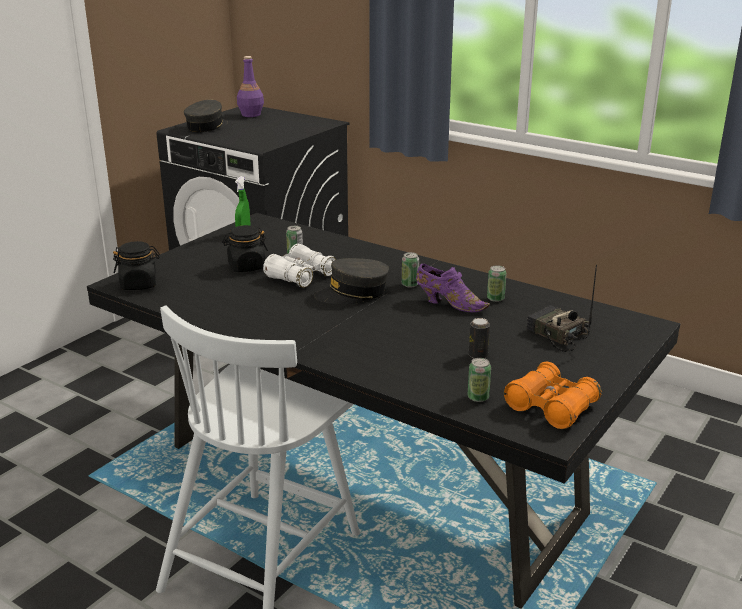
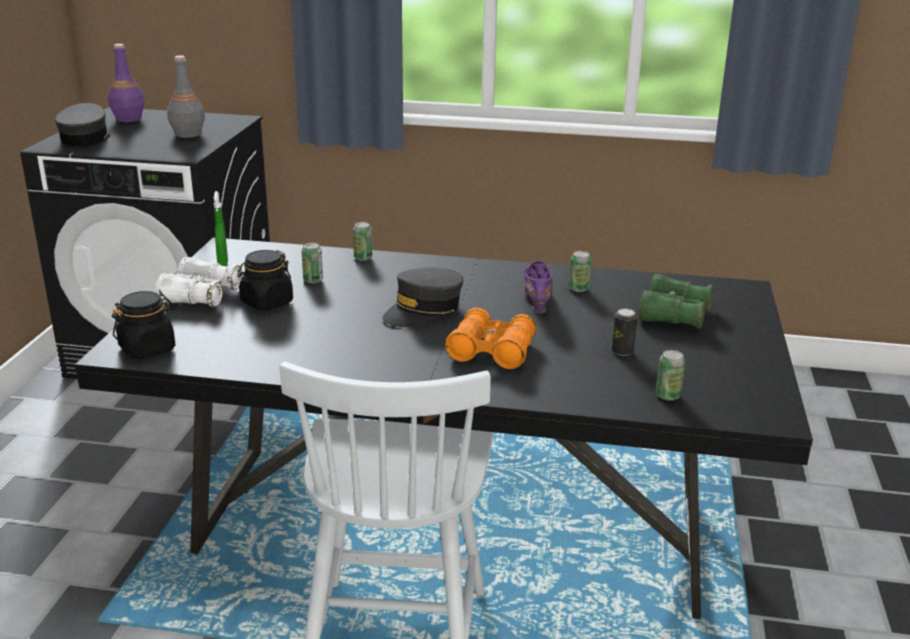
camera: 25 degrees left, 0 degrees up
(279, 131) = (188, 134): none -> grey bottle
(300, 276) = (344, 302): white binoculars -> white binoculars (201, 295)
(410, 284) = (476, 290): can -> can (363, 257)
(448, 304) = (537, 303): purple shoe -> purple shoe turned 90 degrees counterclockwise
(551, 407) = (744, 389): orange binoculars -> orange binoculars (492, 351)
(556, 335) = (674, 315): radio -> green binoculars

